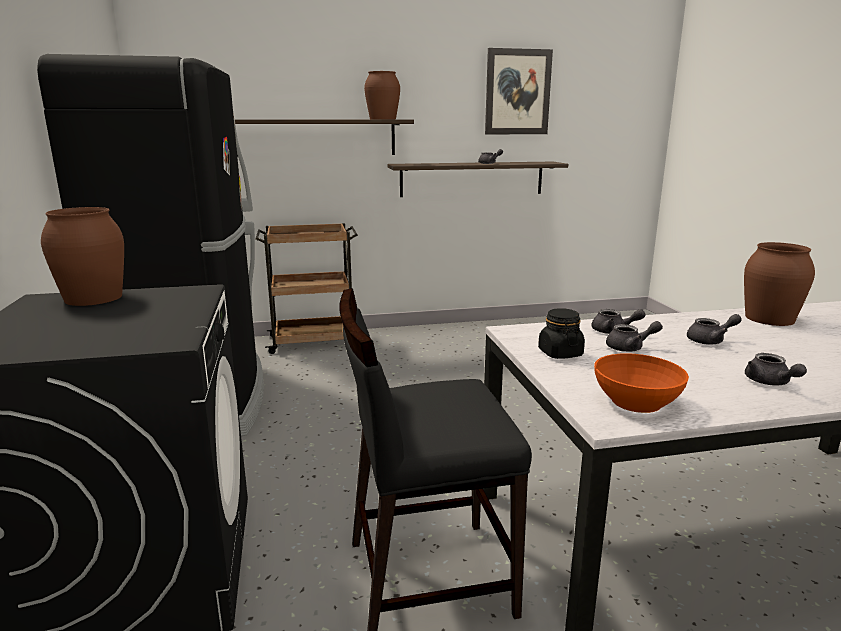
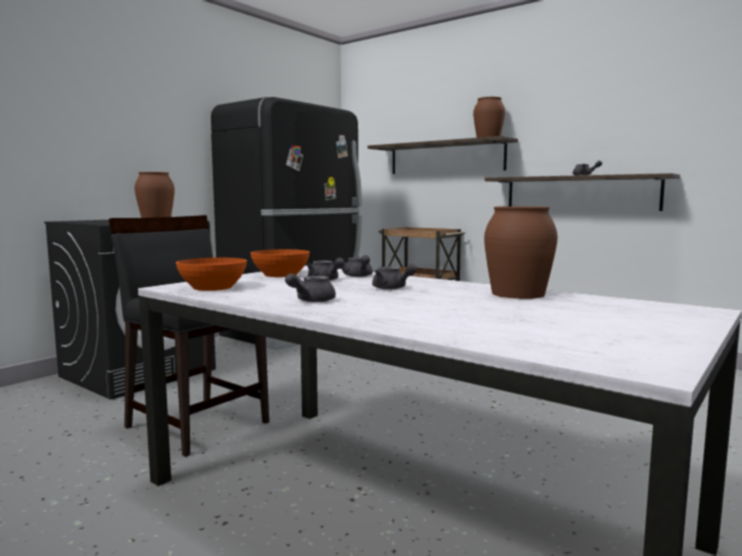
camera: 50 degrees right, 10 degrees down
(517, 92) = (634, 102): picture -> none
(560, 353) = (280, 275): black jar -> orange bowl

